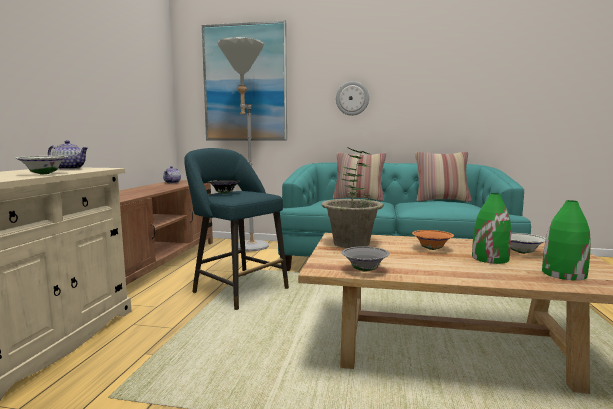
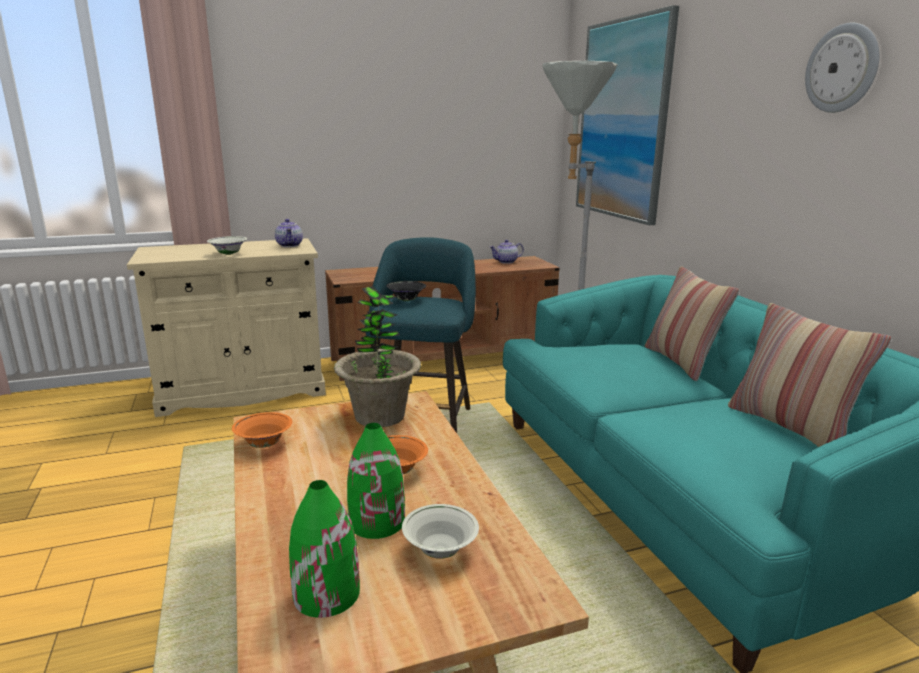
camera: 60 degrees right, 10 degrees up
(352, 98) = (749, 160): wall clock -> wall clock (842, 68)
(365, 270) = (264, 444): grey bowl -> orange bowl

